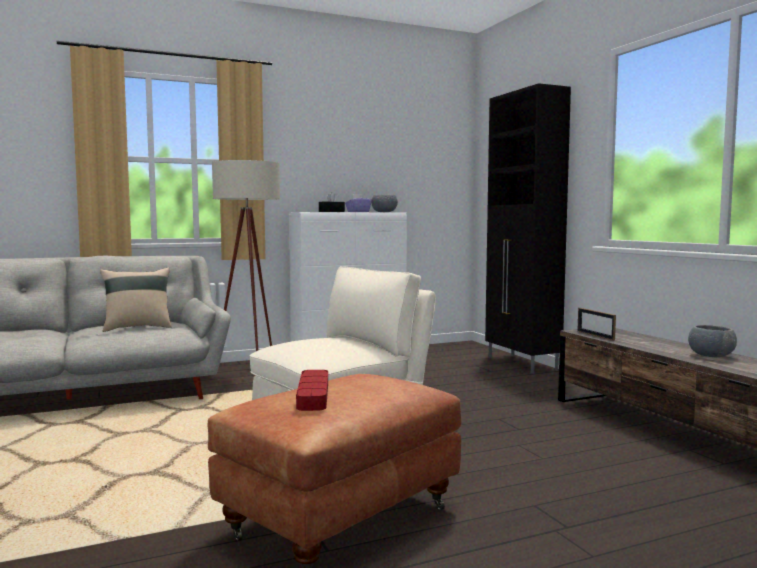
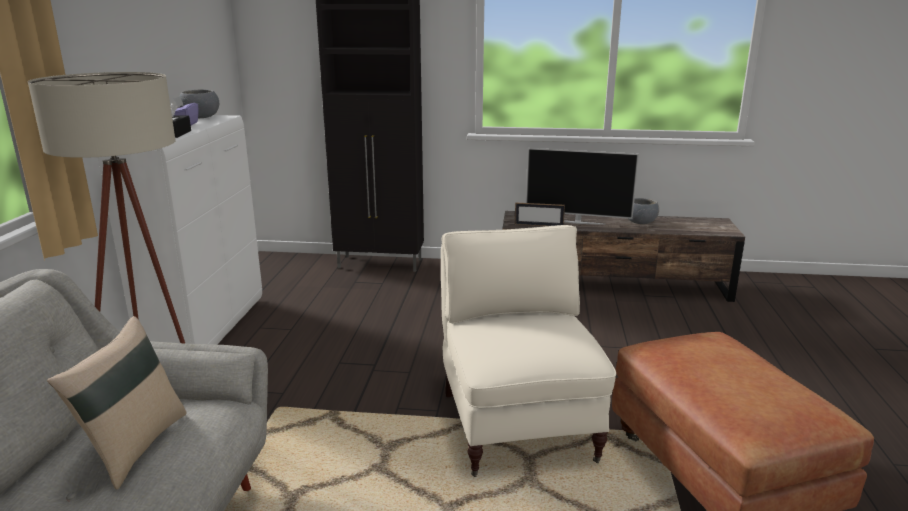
camera: 60 degrees left, 15 degrees up
(313, 395) = (746, 389): red tray -> none
(642, 342) = (577, 222): none -> television

